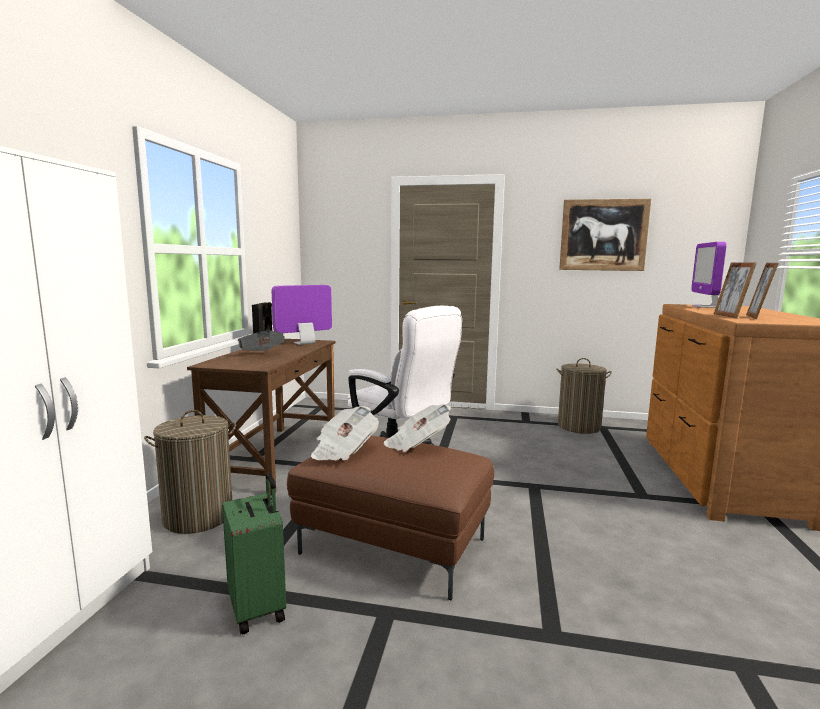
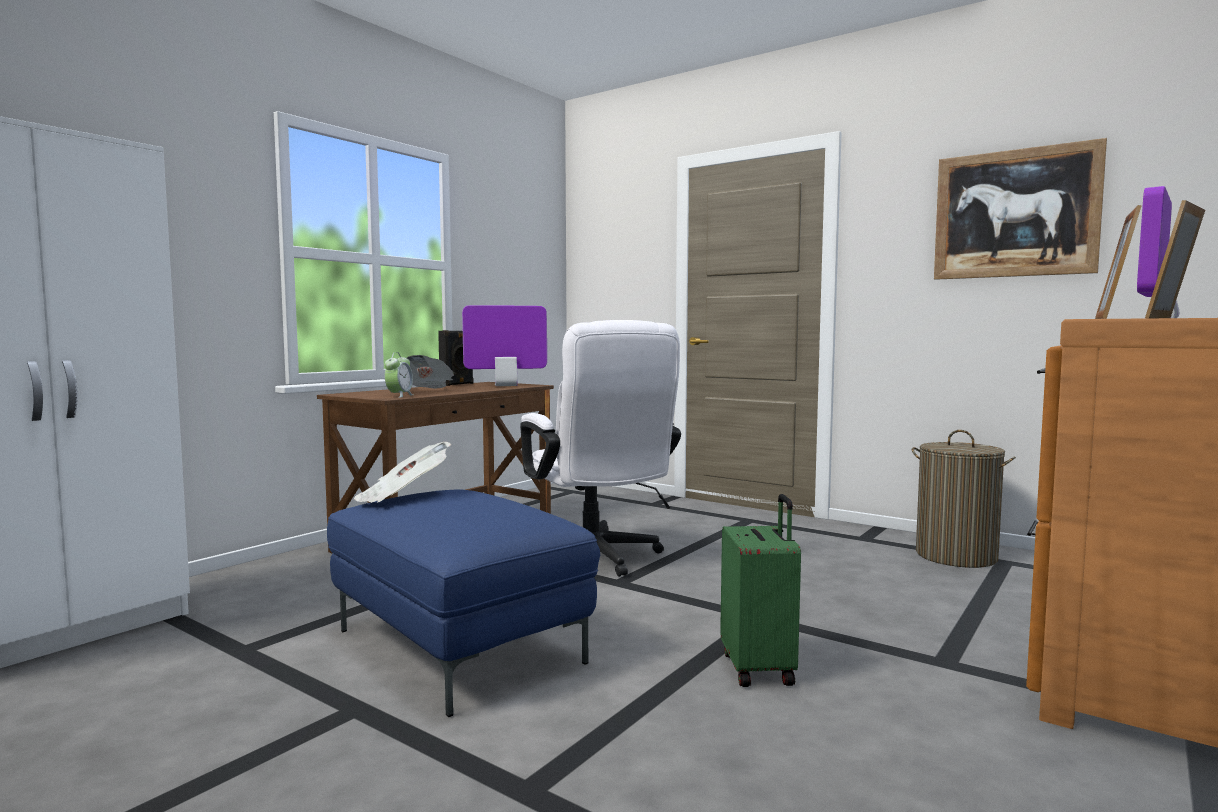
camera: 25 degrees right, 5 degrees down
(198, 516) = (291, 578): laundry basket -> none
(259, 608) = (235, 670): green suitcase -> green suitcase (759, 668)
(263, 364) = (399, 396): none -> alarm clock
(392, 547) = (455, 646): brown ottoman -> blue ottoman
(417, 444) = (496, 499): newspaper -> none

